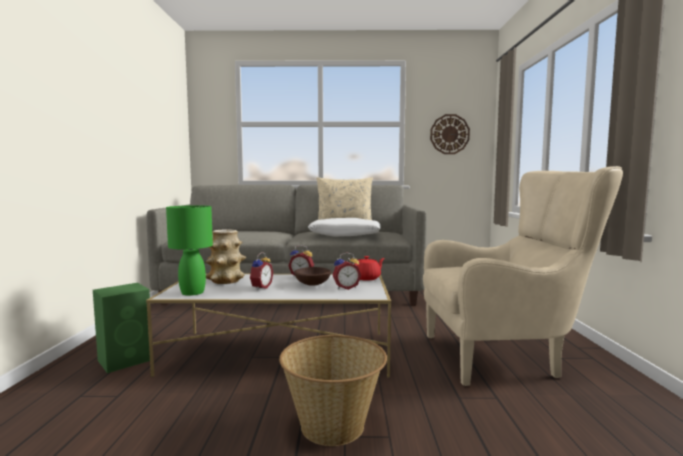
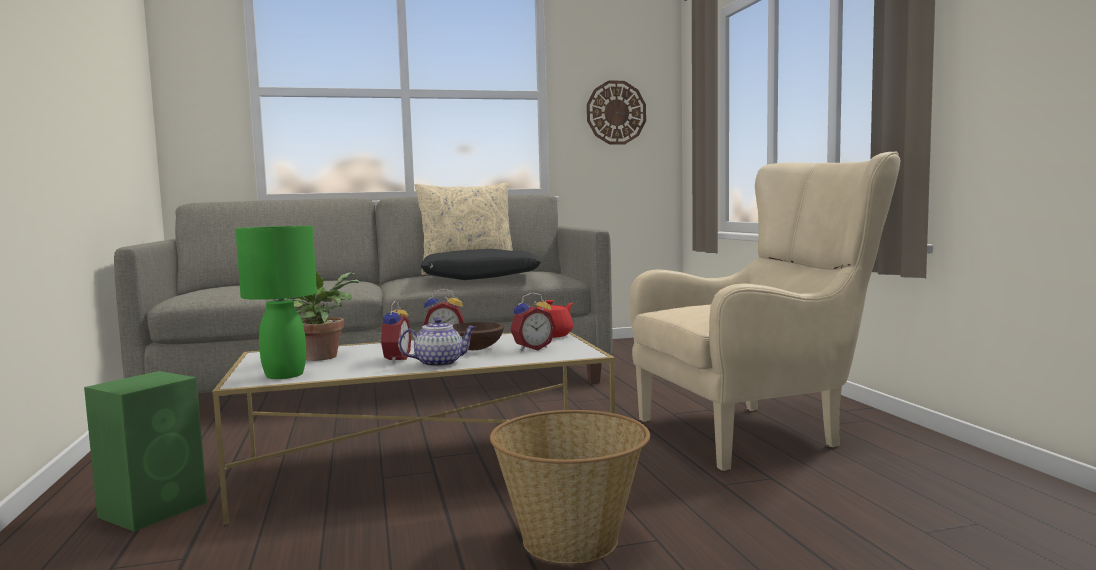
camera: 15 degrees left, 0 degrees up
(226, 281) = (322, 356): vase -> potted plant
(282, 293) = (440, 363): none -> teapot
(345, 235) = (480, 277): white pillow -> black pillow

